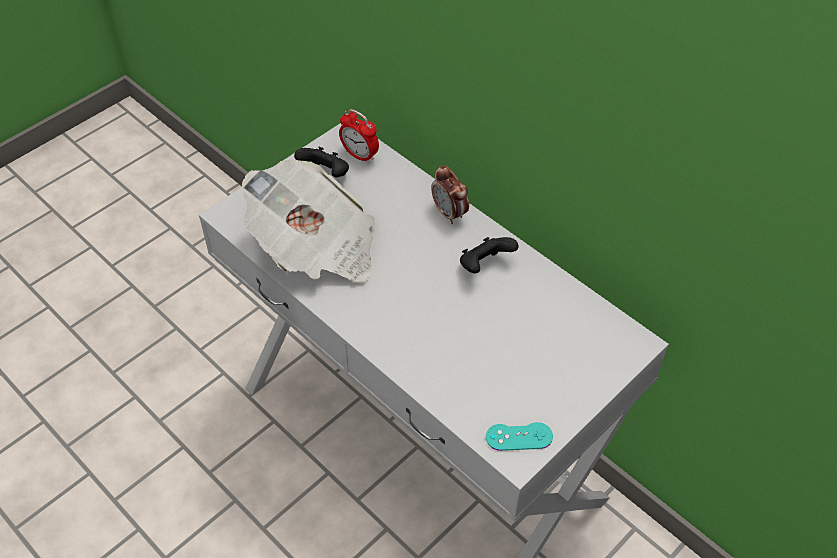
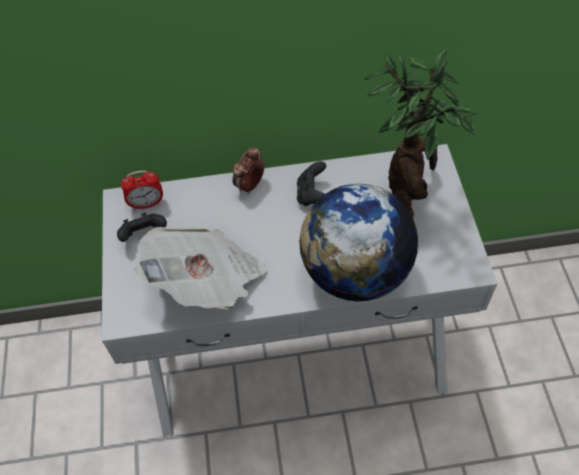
camera: 50 degrees left, 5 degrees up
(422, 354) = (355, 272): none -> globe
(449, 213) = (250, 185): alarm clock -> alarm clock turned 120 degrees clockwise
(519, 437) = (459, 260): turquoise game controller -> none
(558, 346) = (406, 197): none -> potted plant

